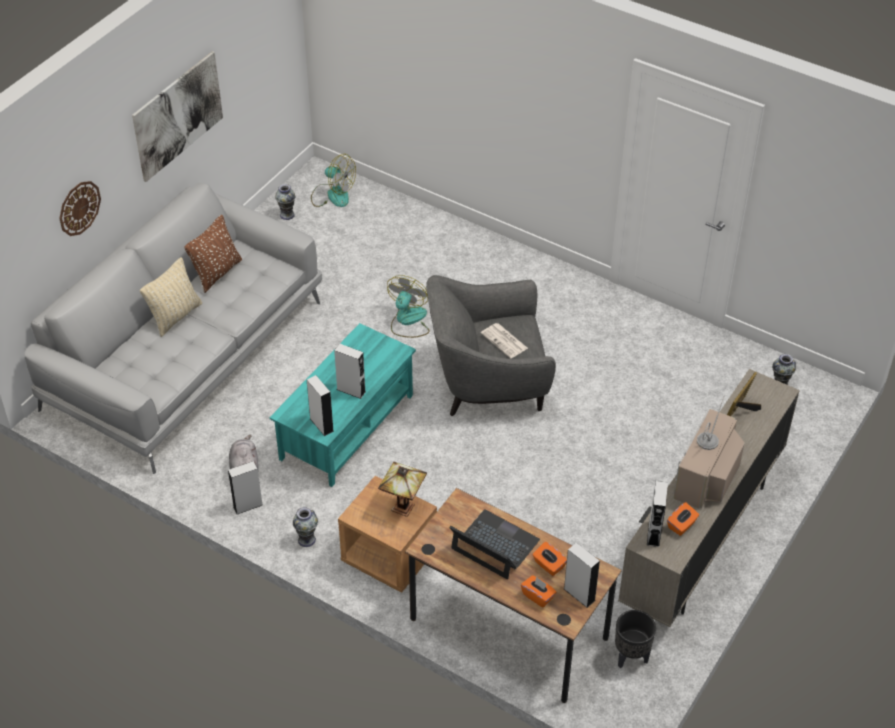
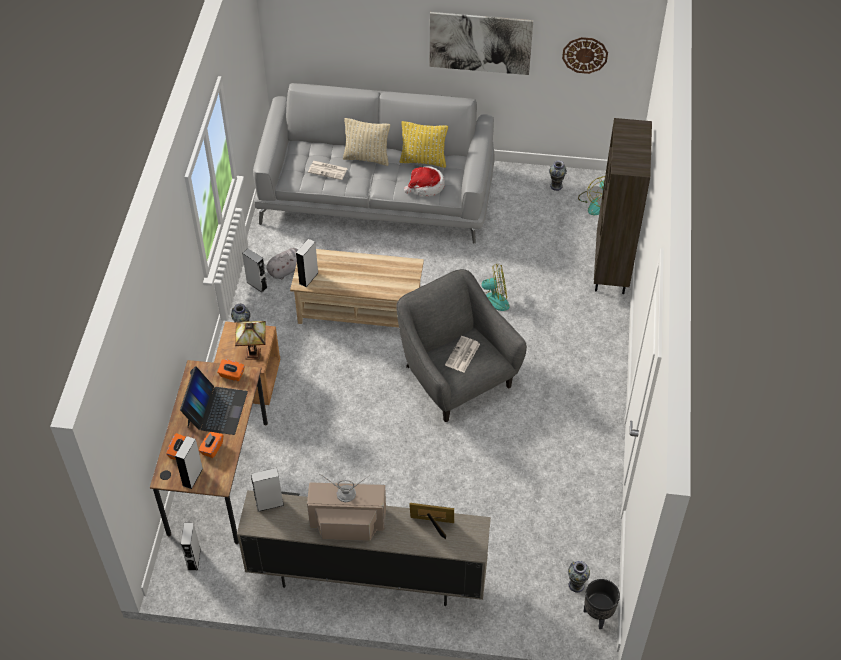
camera: 65 degrees right, 5 degrees up
(79, 208) = (359, 41): wall clock -> wall clock (585, 55)
(170, 354) = (328, 170): none -> newspaper
(217, 273) = (423, 160): brown pillow -> yellow pillow
(257, 283) = (426, 186): none -> hat
(347, 426) = (359, 309): turquoise coffee table -> beige coffee table
(351, 390) = (351, 281): grey speaker -> grey speaker (194, 559)
(426, 220) = (611, 270): none -> brown bookcase
(630, 657) = (226, 564): black planter -> black planter (597, 615)
(681, 525) = (287, 520): orange tissue box -> orange tissue box (231, 375)

